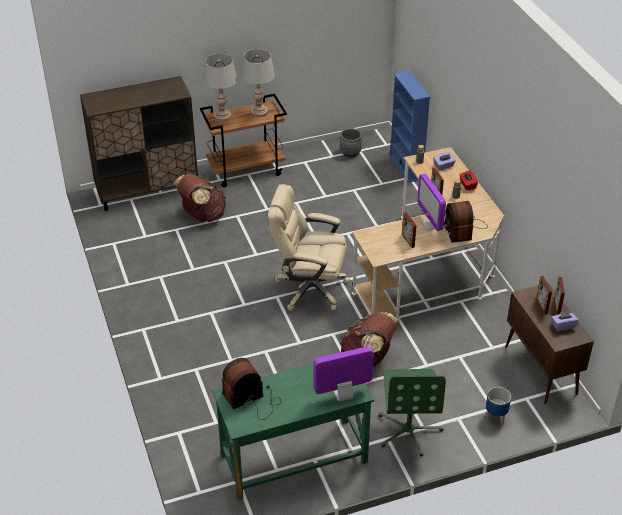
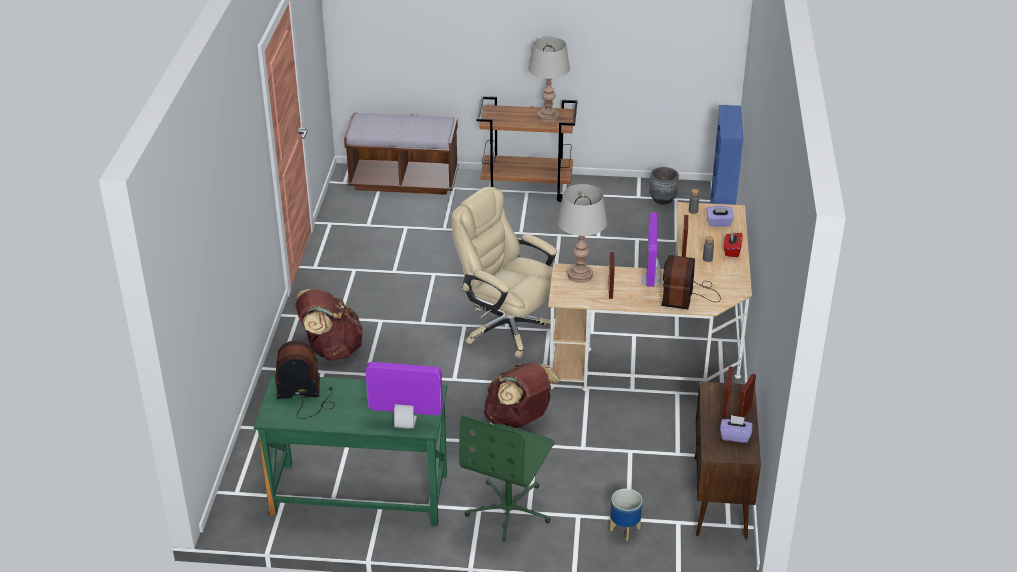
camera: 25 degrees right, 5 degrees down
(147, 191) = (404, 181): brown cabinet -> brown bench
(202, 215) = (444, 220): brown backpack -> brown backpack (331, 349)
(222, 117) = (503, 112): grey table lamp -> grey table lamp (580, 275)

